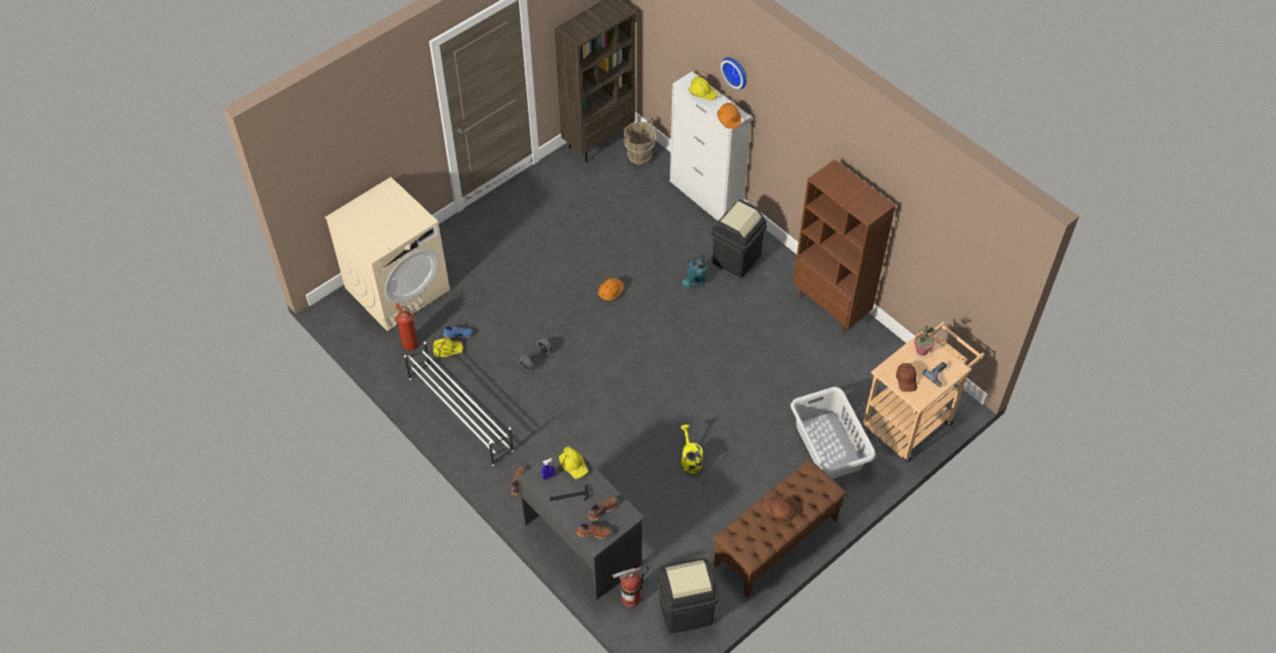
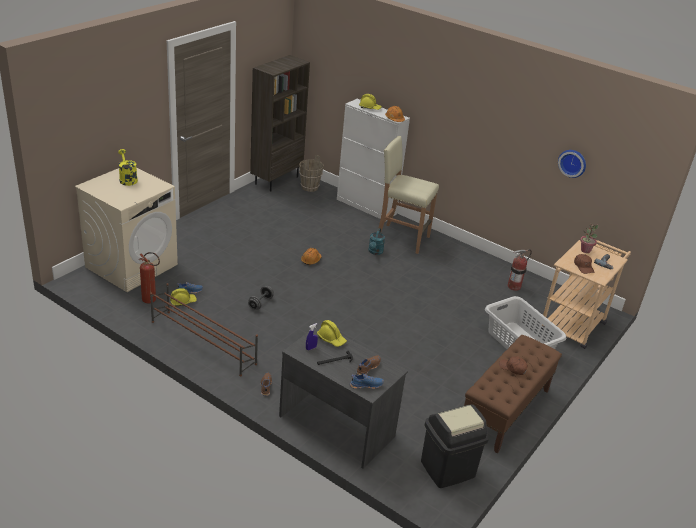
camera: 15 degrees left, 20 degrees down
(460, 413) = (202, 342): white shoe rack -> brown shoe rack
(594, 532) = (366, 385): brown shoe -> blue shoe
(630, 598) = (394, 464): fire extinguisher -> fire extinguisher (514, 286)
(690, 460) = (411, 360): yellow watering can -> yellow watering can (127, 179)
(736, 71) = (397, 82): wall clock -> wall clock (572, 162)
(736, 259) = (401, 238): black trash can -> beige stool
(831, 307) = (483, 262): brown bookcase -> none

